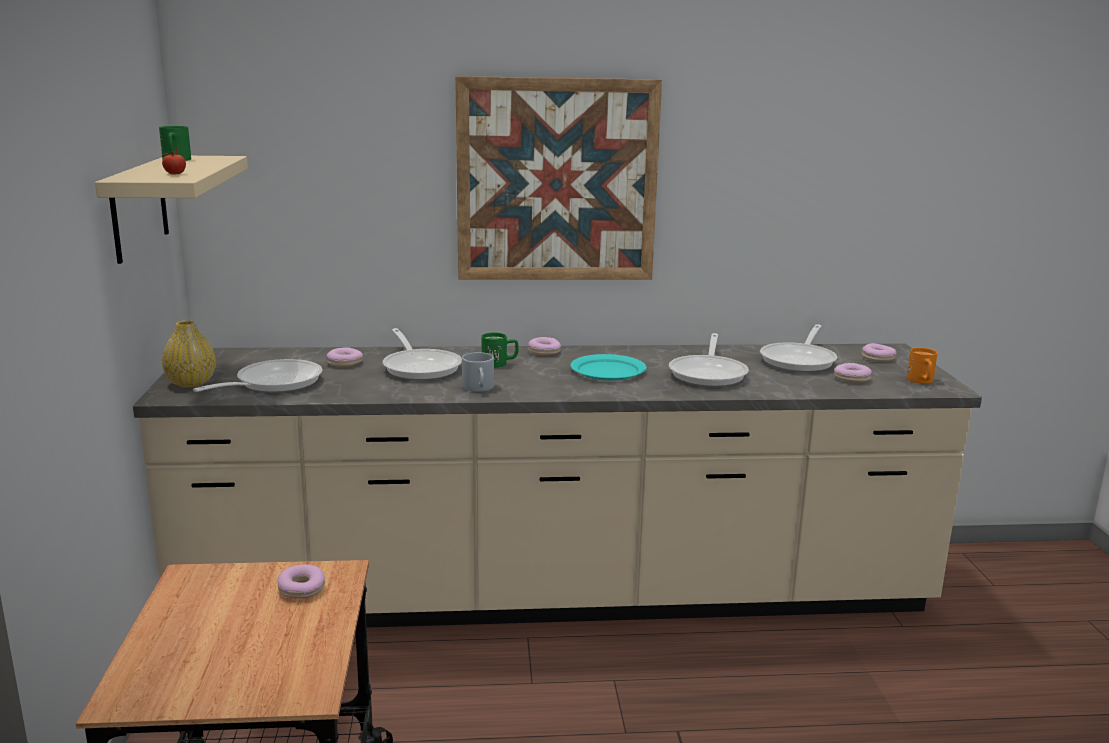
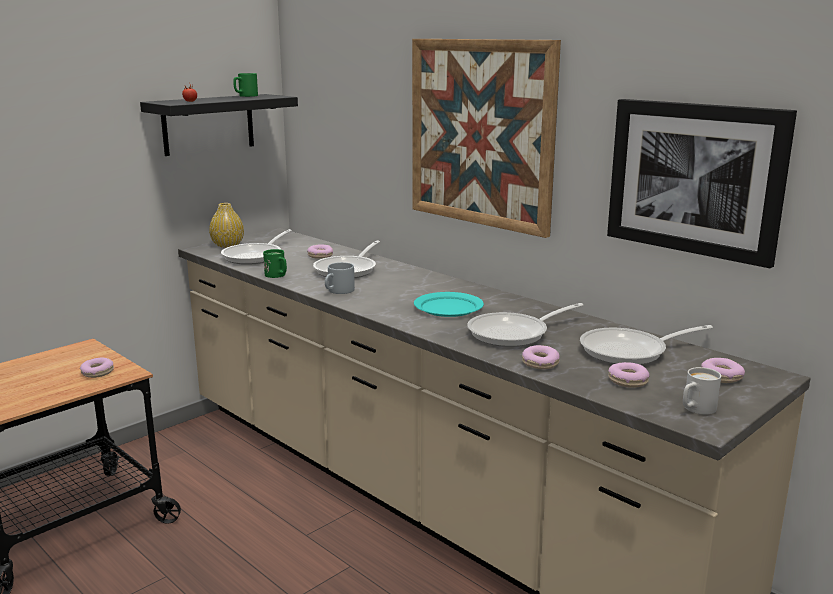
camera: 50 degrees right, 0 degrees up
(139, 207) = (208, 124): beige shelf -> black shelf
(272, 384) = (256, 256): frying pan -> frying pan turned 120 degrees clockwise
(500, 363) = (397, 281): green mug -> green mug (277, 276)
(544, 352) = (448, 283): donut -> donut (540, 363)
(802, 200) = (694, 178): none -> picture
(921, 381) = (695, 409): orange mug -> white mug

